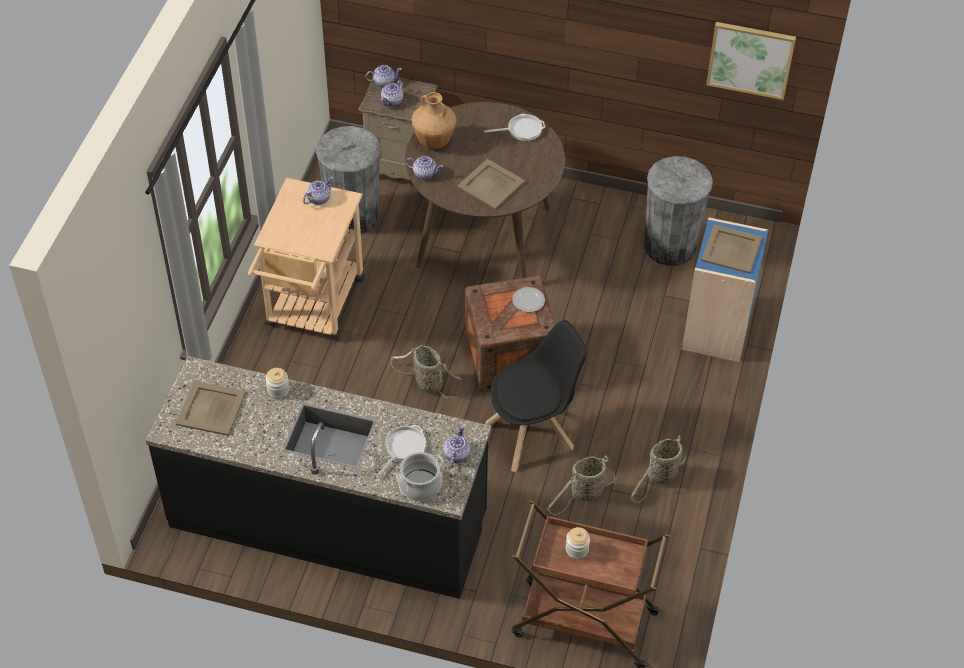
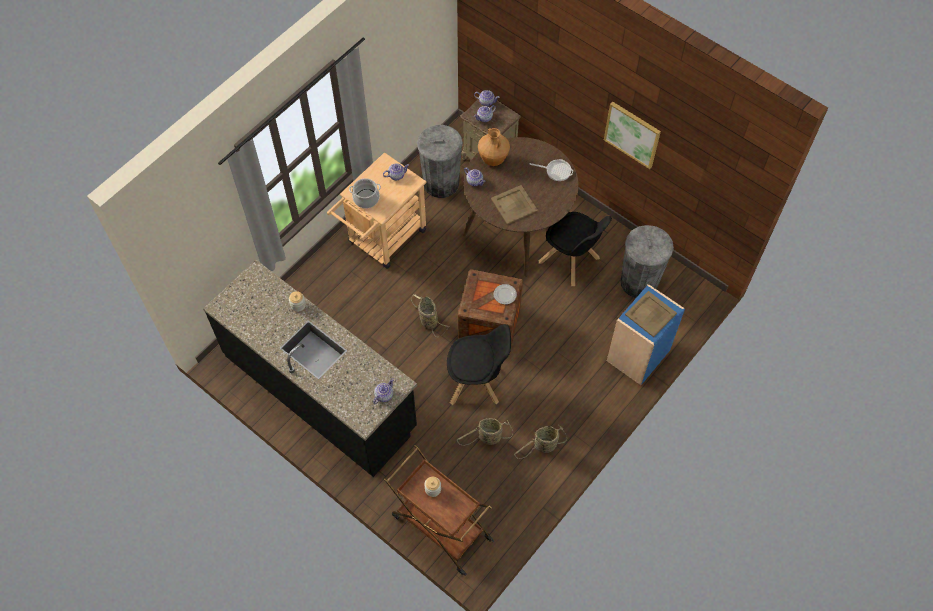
camera: 25 degrees right, 10 degrees up
(212, 408) = (252, 302): beige tray -> none
(403, 448) = (353, 376): frying pan -> none
(420, 485) = (350, 407): cooking pot -> cooking pot (366, 199)
(573, 251) = (571, 262): none -> black chair
(750, 59) = (720, 183): picture -> picture (632, 134)

